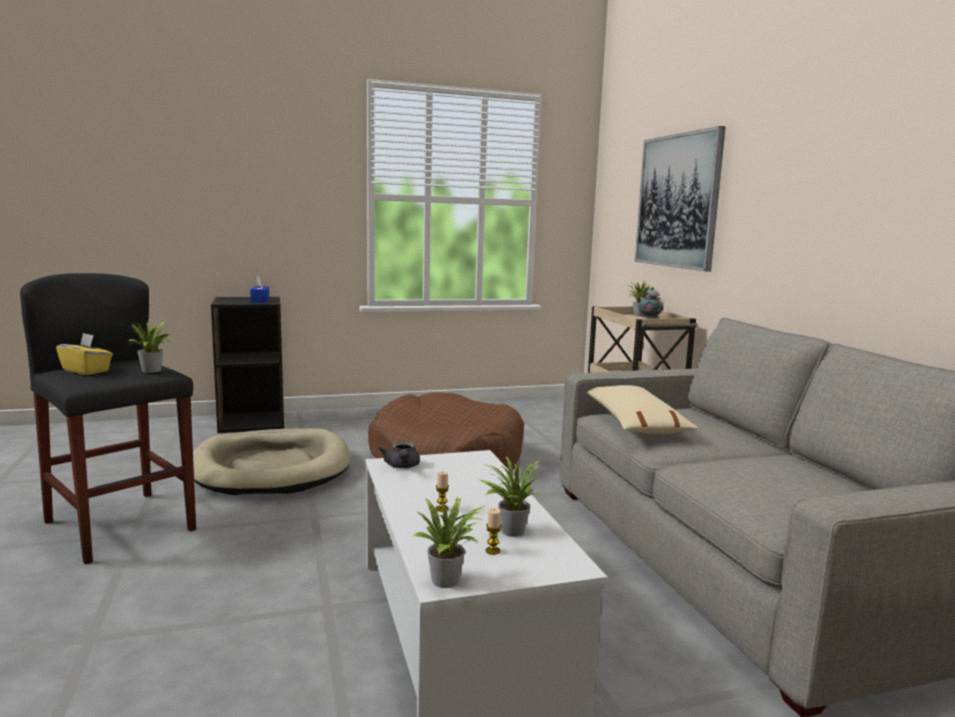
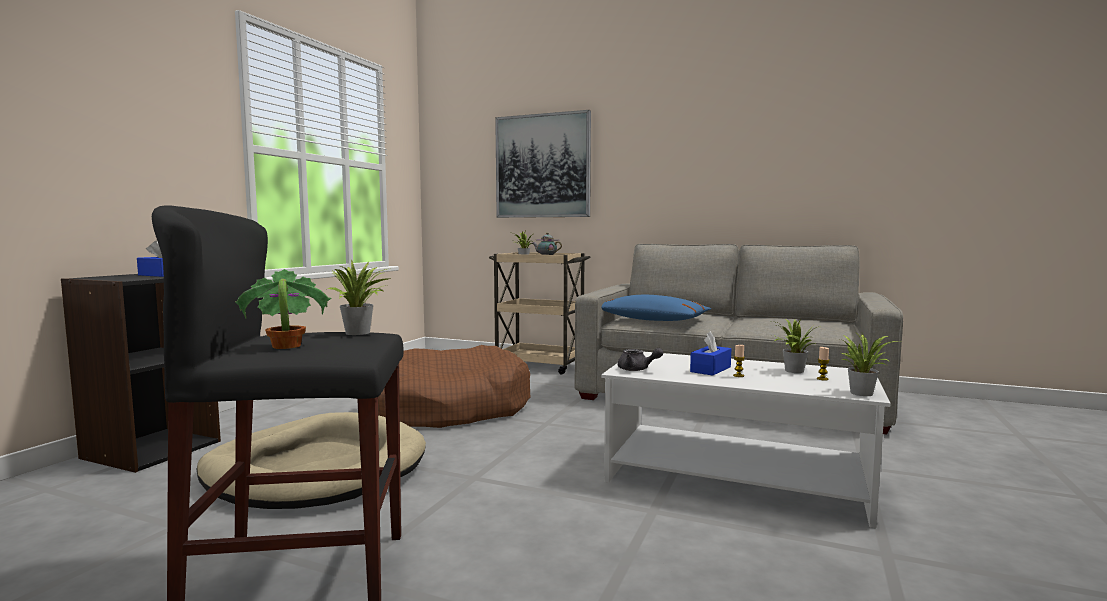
camera: 50 degrees left, 5 degrees down
(86, 371) = (285, 346): yellow tissue box -> potted plant
(452, 493) = (710, 369): none -> blue tissue box
(634, 423) = (651, 320): beige pillow -> blue pillow

